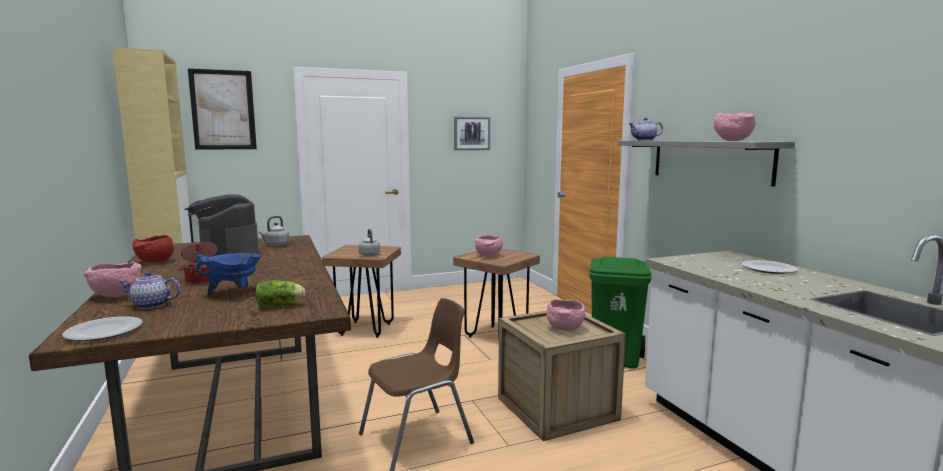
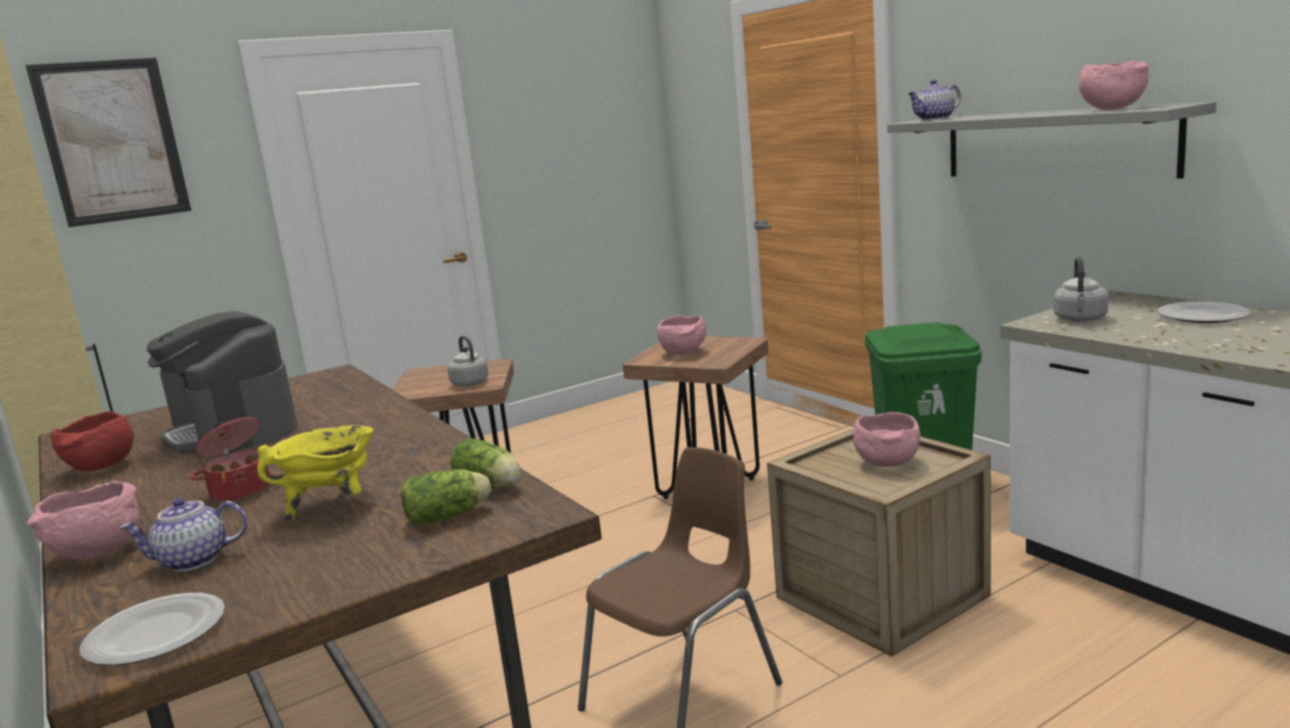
camera: 10 degrees left, 5 degrees up
(234, 293) = (332, 506): blue cooking pot -> yellow cooking pot
(276, 245) = (309, 395): grey kettle -> grey kettle (1080, 320)
(314, 295) = (491, 486): none -> lettuce
(471, 133) = (579, 132): picture -> none

